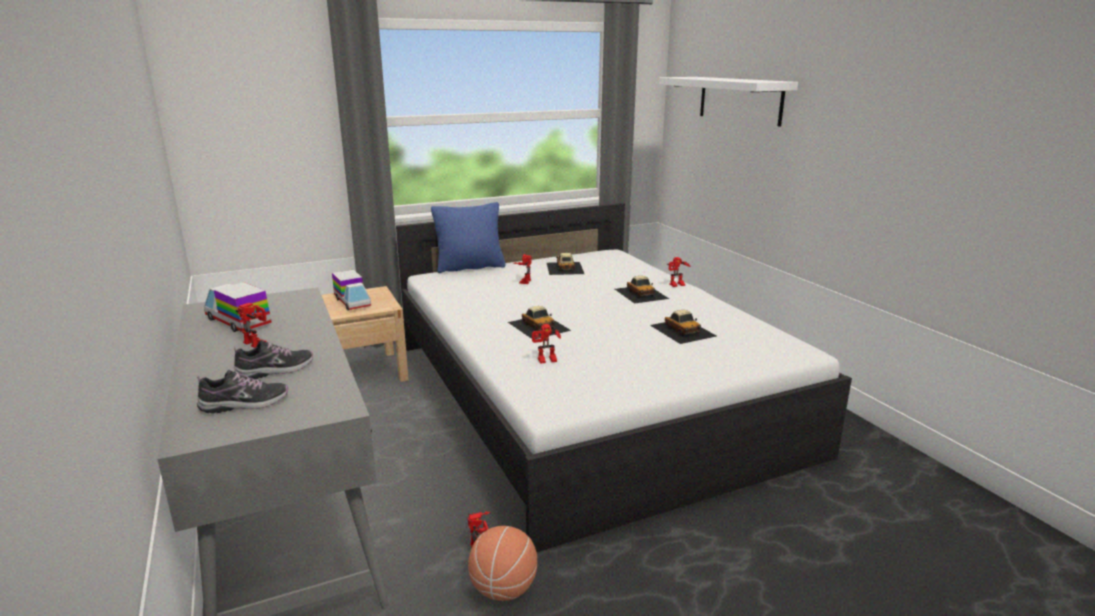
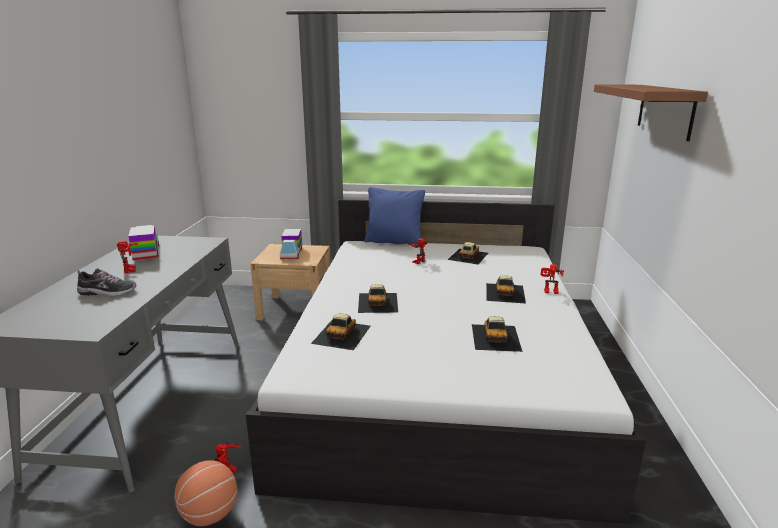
camera: 30 degrees right, 0 degrees up
(245, 404) = (55, 311): shoe -> none
(546, 361) = (342, 334): toy robot -> toy car
(740, 100) = (665, 110): white shelf -> brown shelf

